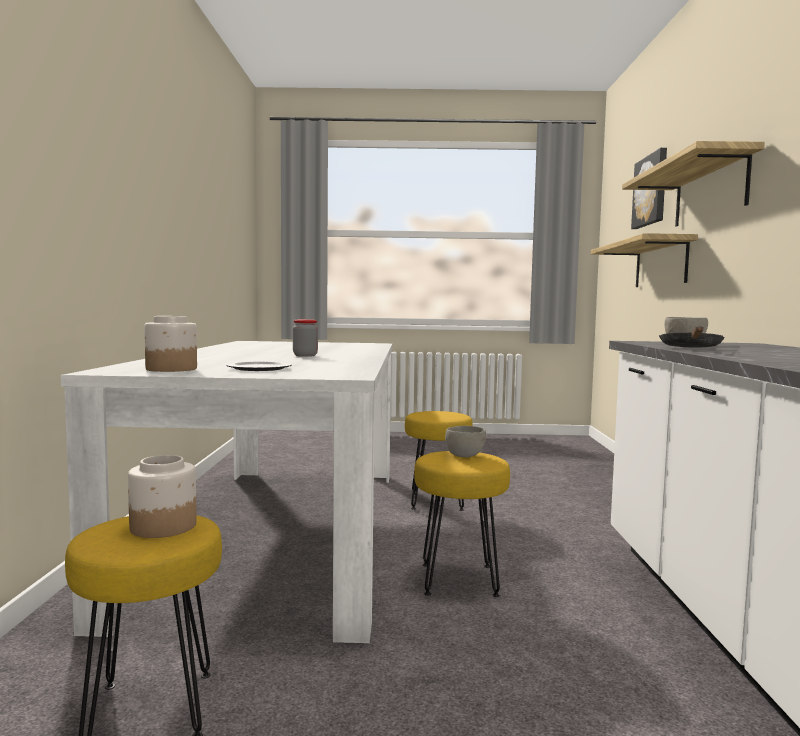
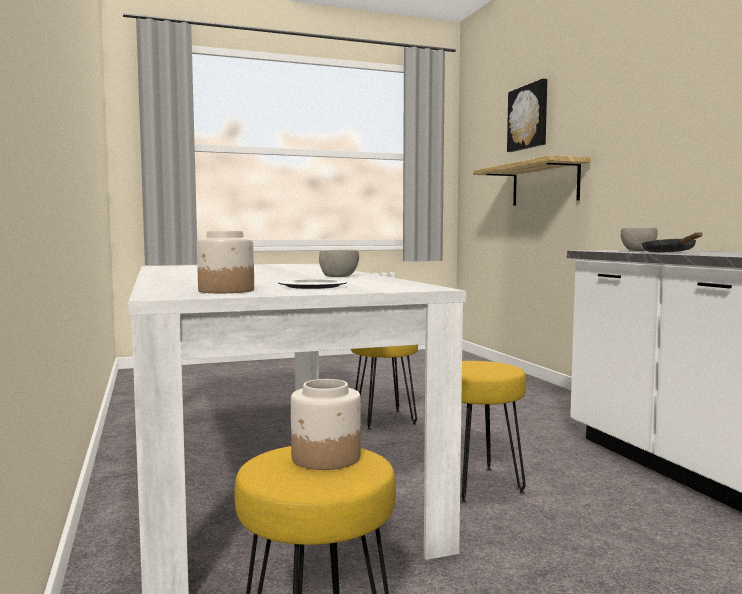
camera: 20 degrees left, 0 degrees up
(305, 355) = (293, 275): jar -> none
(464, 455) = (475, 363): grey bowl -> grey bowl (338, 276)
(710, 191) = (603, 120): shelf -> none

